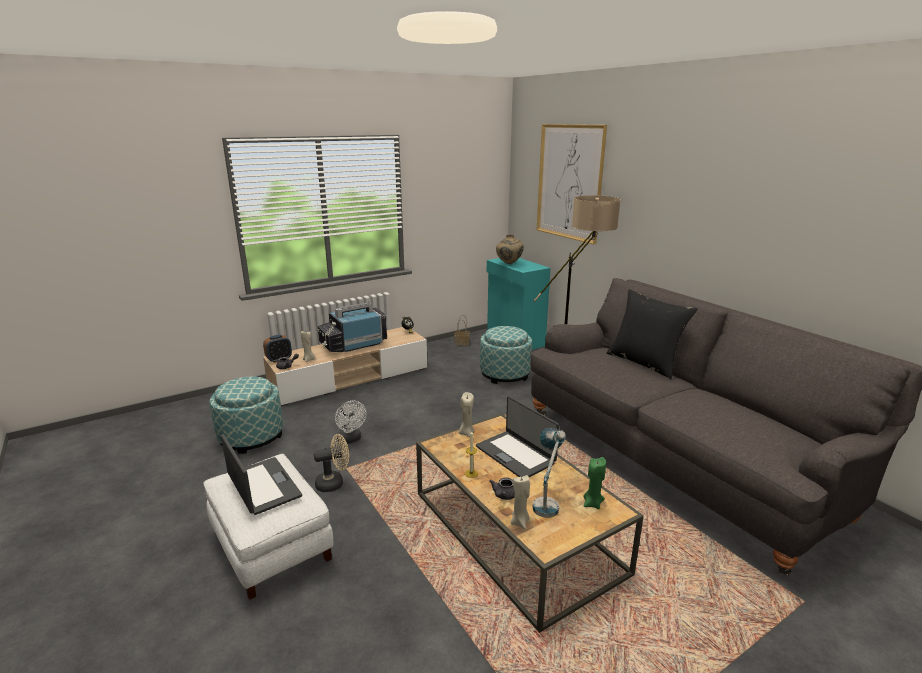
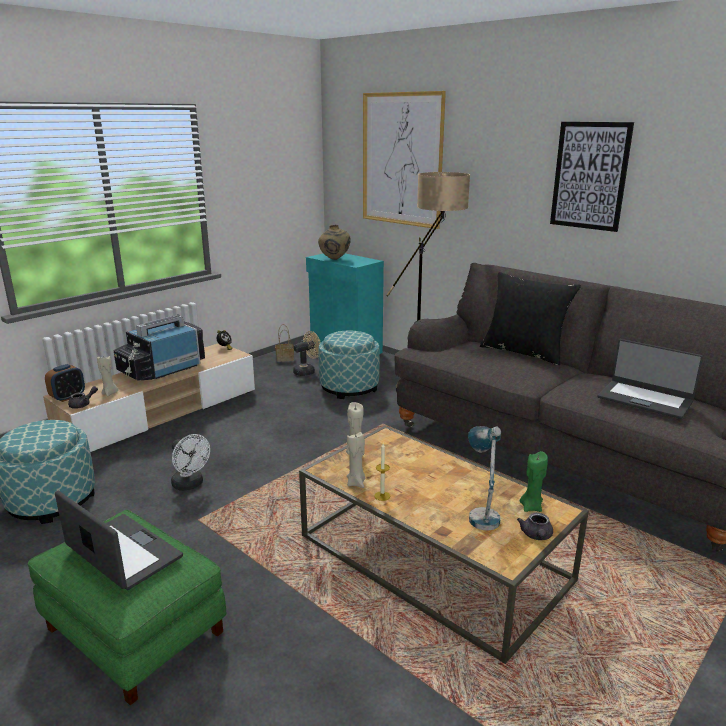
camera: 15 degrees left, 0 degrees up
(271, 545) = (133, 631): white ottoman -> green ottoman
(334, 483) = (189, 539): beige fan -> beige fan (307, 371)
(503, 496) = (431, 515): grey teapot -> grey teapot (536, 536)
(515, 454) = (422, 467): laptop -> laptop (645, 399)
(520, 522) = (463, 540): beige candle -> beige candle (356, 483)
(724, 207) = (590, 176): none -> picture

